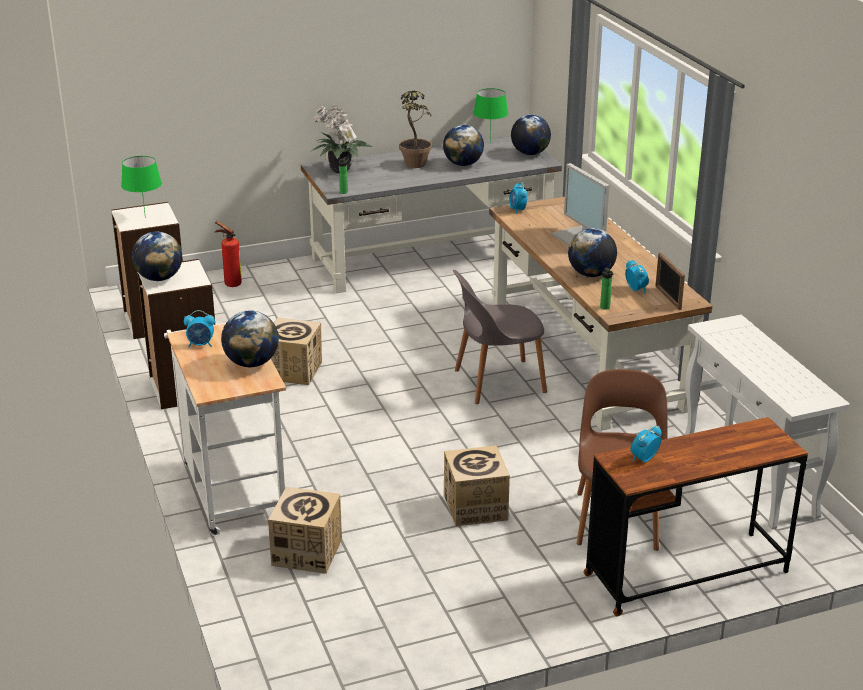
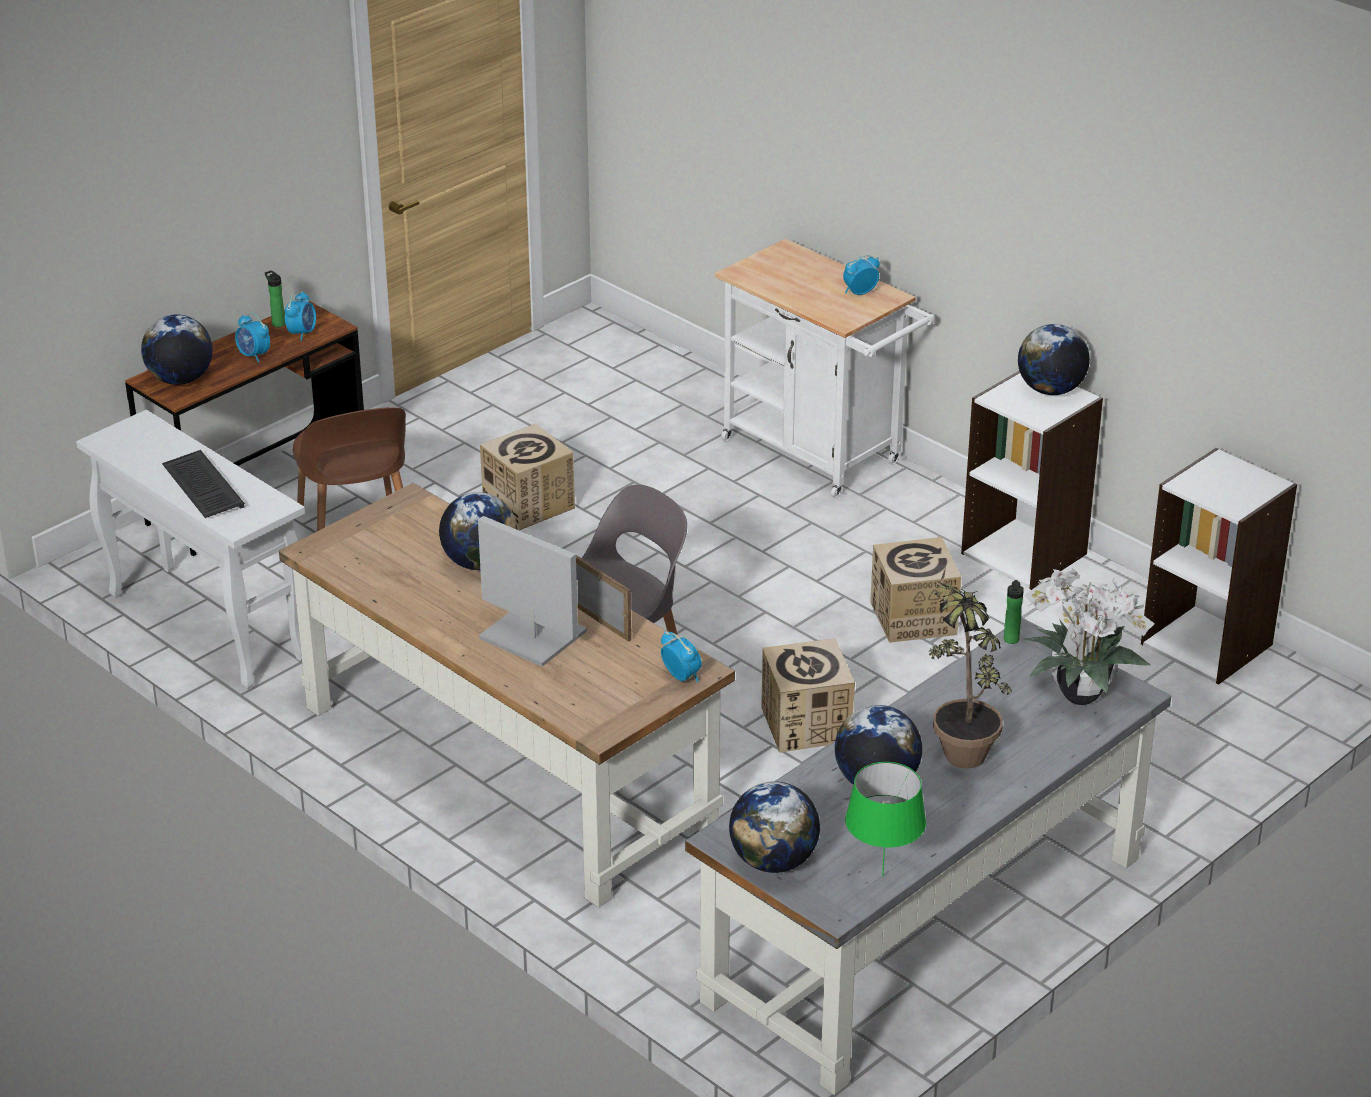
camera: 155 degrees right, 5 degrees up
(145, 217) = (1223, 482): green table lamp -> none
(230, 284) = (1196, 752): fire extinguisher -> none
(252, 363) = (778, 286): globe -> globe (180, 379)
(307, 552) = (674, 417): cardboard box -> cardboard box (806, 724)
(605, 308) = (429, 507): bottle -> bottle (277, 323)
(636, 289) = (400, 551): alarm clock -> alarm clock (254, 355)
(667, 298) = (347, 547): picture frame -> picture frame (602, 622)
(756, 351) = (201, 487): none -> keyboard

